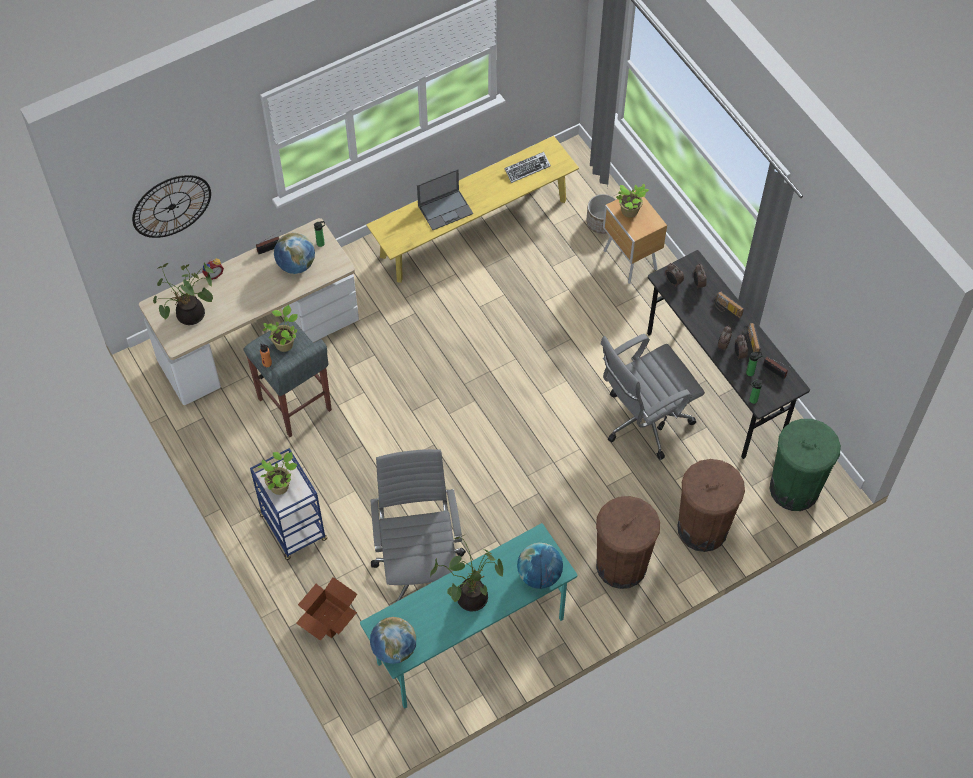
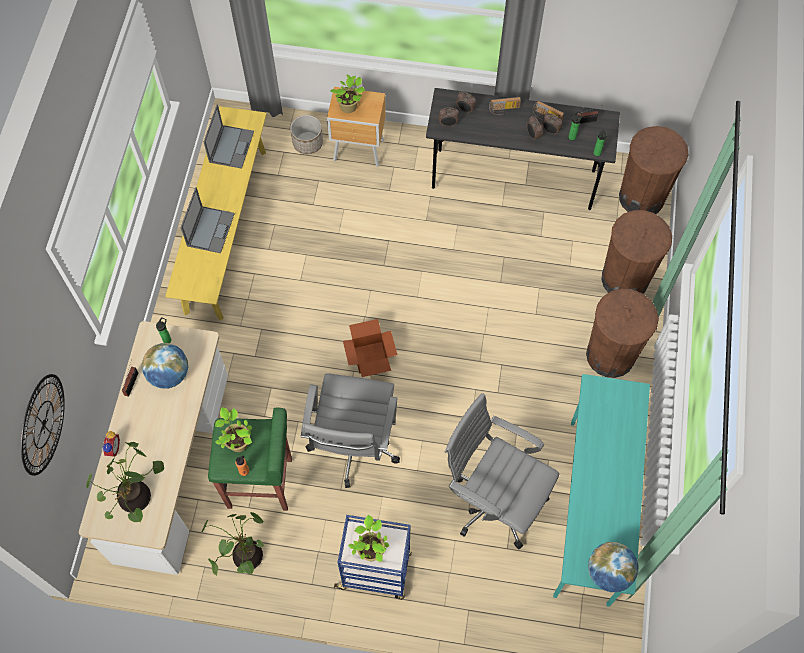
camera: 50 degrees left, 5 degrees up
(294, 405) = (261, 484): grey stool -> green stool
(328, 619) = (481, 606): cardboard box -> cardboard box (370, 358)
(470, 595) = (605, 476): potted plant -> potted plant (245, 556)
(527, 169) = (231, 146): keyboard -> laptop
(539, 575) = (627, 411): globe -> none
(643, 422) = (503, 248): grey office chair -> grey office chair (354, 447)
(794, 488) = (641, 197): green trash can -> brown trash can

